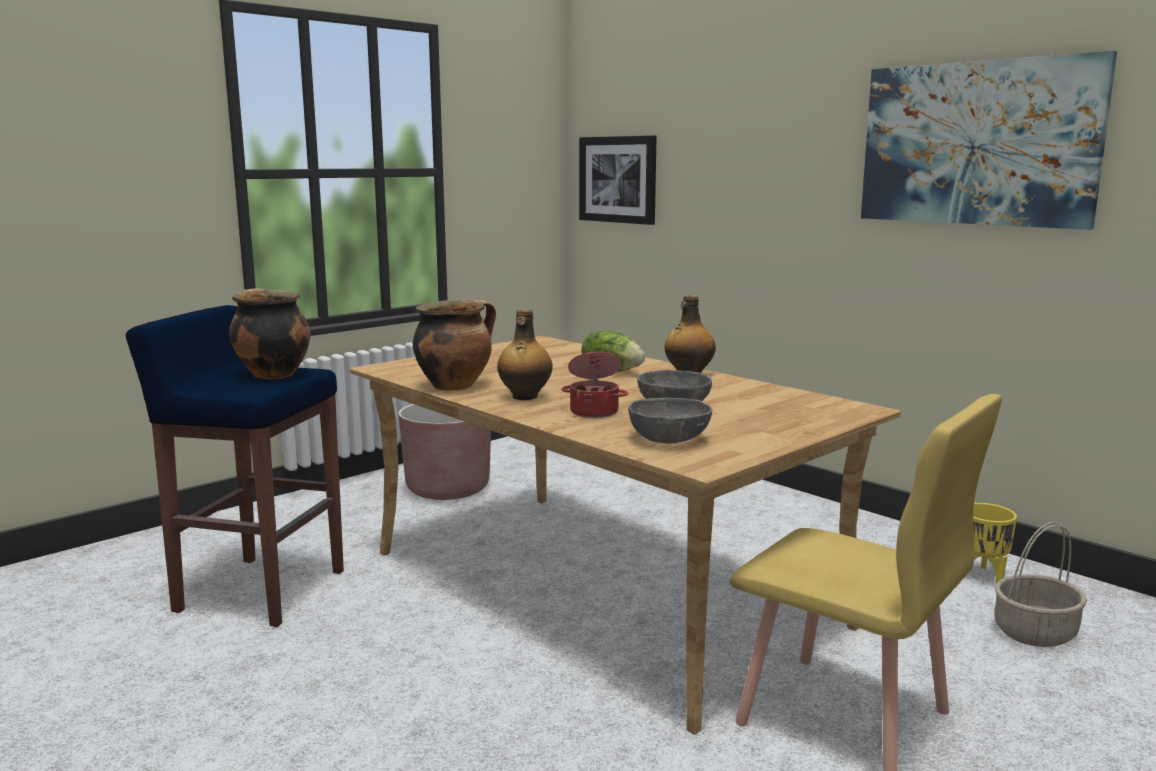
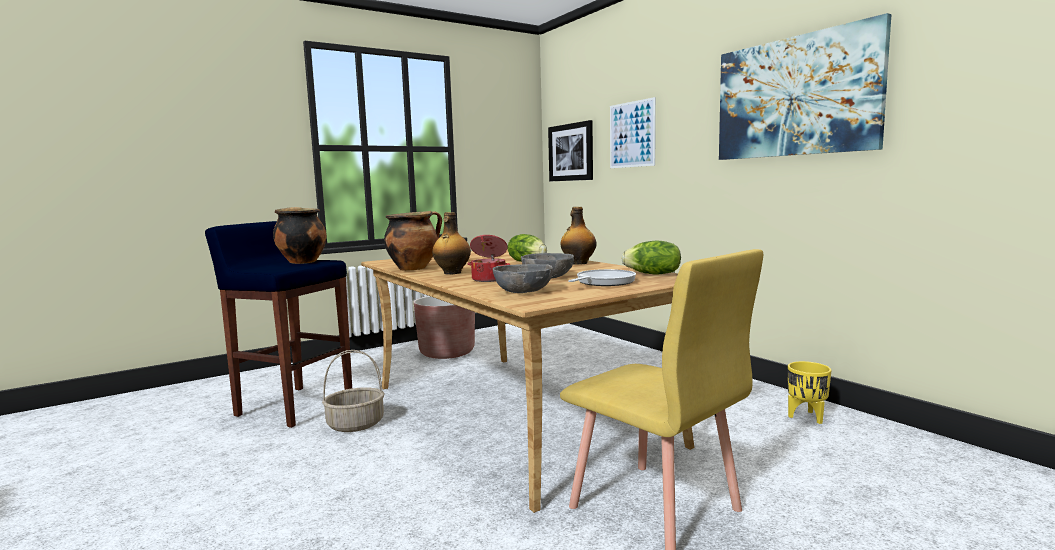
camera: 10 degrees right, 5 degrees down
(722, 165) = (632, 134): none -> picture
(760, 418) = (603, 282): none -> frying pan
(812, 400) = (653, 274): none -> lettuce
(1034, 632) = (836, 457): basket -> basket (356, 424)

